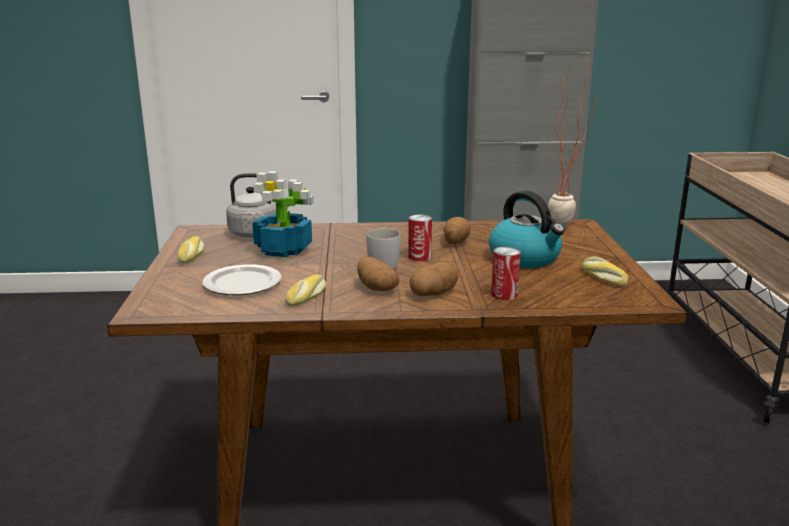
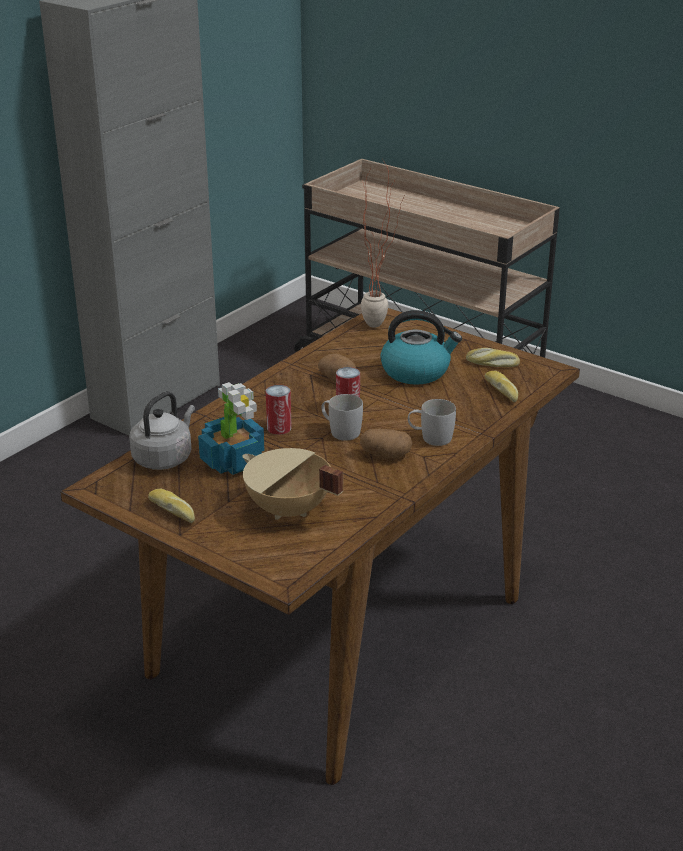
camera: 50 degrees left, 10 degrees up
(241, 284) = (288, 510): plate -> beige cooking pot
(307, 297) = (361, 491): bread -> bread (502, 391)
(433, 294) = (430, 437): potato -> white mug
(504, 294) = (470, 412): can -> can (279, 428)

